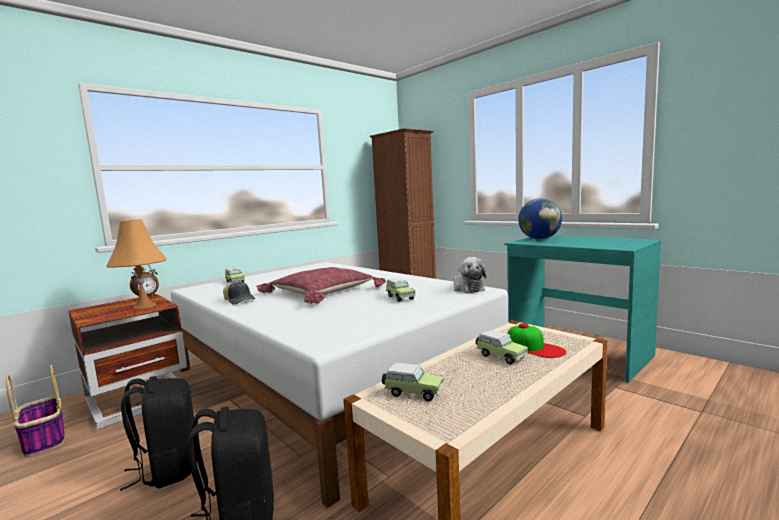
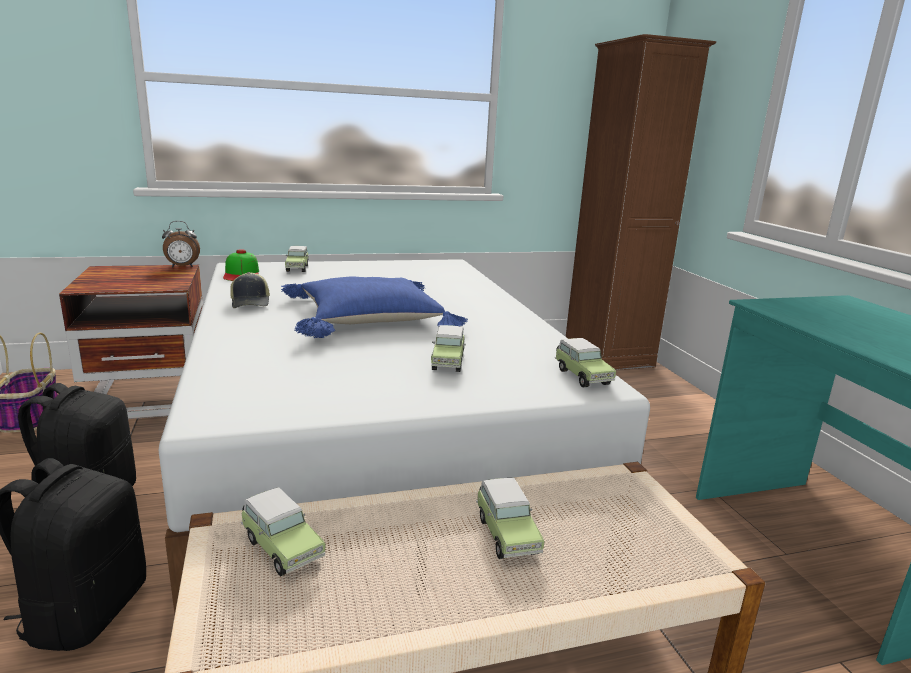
camera: 25 degrees right, 10 degrees up
(144, 306) = (157, 281): orange table lamp -> none
(322, 291) = (368, 315): red pillow -> blue pillow
(467, 288) = (581, 376): plush toy -> toy car
(535, 347) = (592, 540): cap -> cap (242, 273)
(539, 239) = (819, 307): globe -> none

